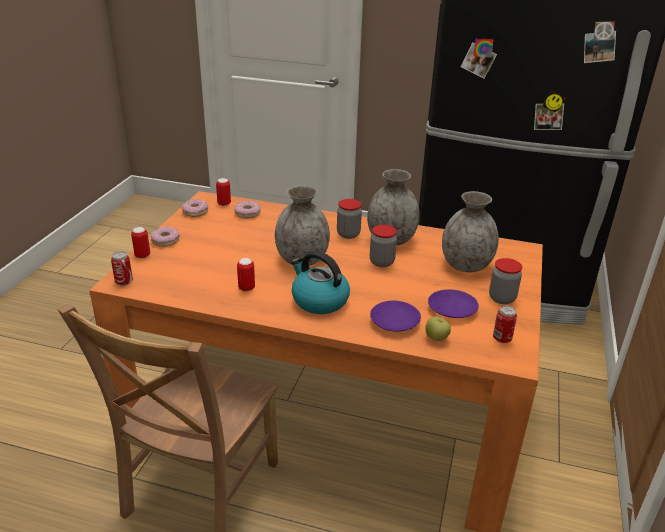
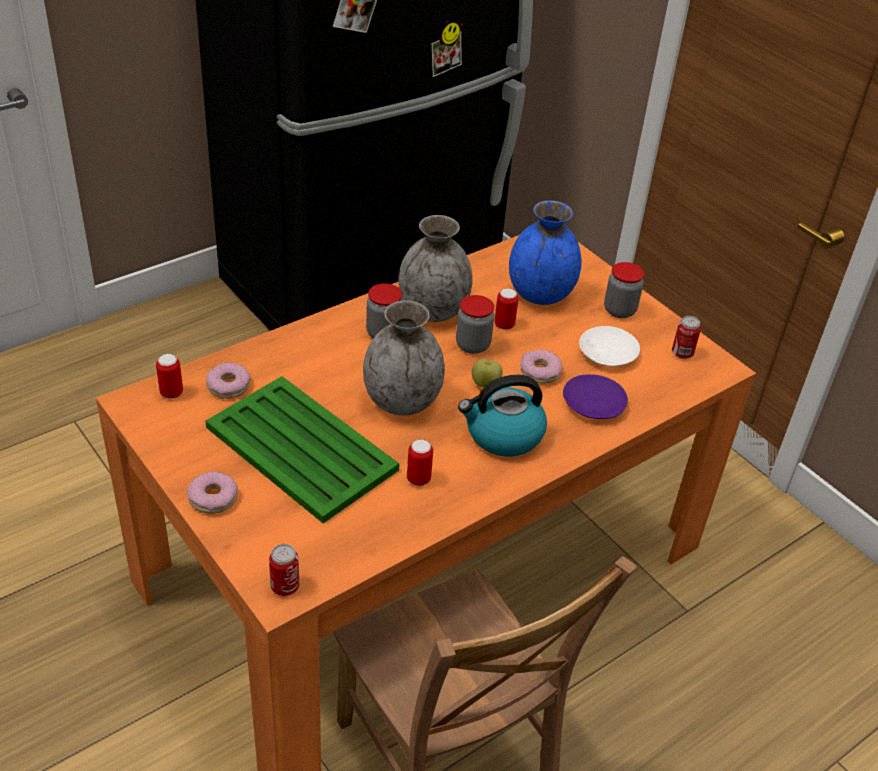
camera: 55 degrees left, 10 degrees up
(142, 256) = (231, 539): can -> can (504, 325)
(195, 212) = (161, 431): donut -> donut (540, 372)
(226, 248) = (302, 450): none -> green tray
(436, 338) = (646, 393): apple -> apple (485, 384)
(451, 309) = (607, 353): purple plate -> white plate
(466, 266) = (541, 294): grey vase -> blue vase

